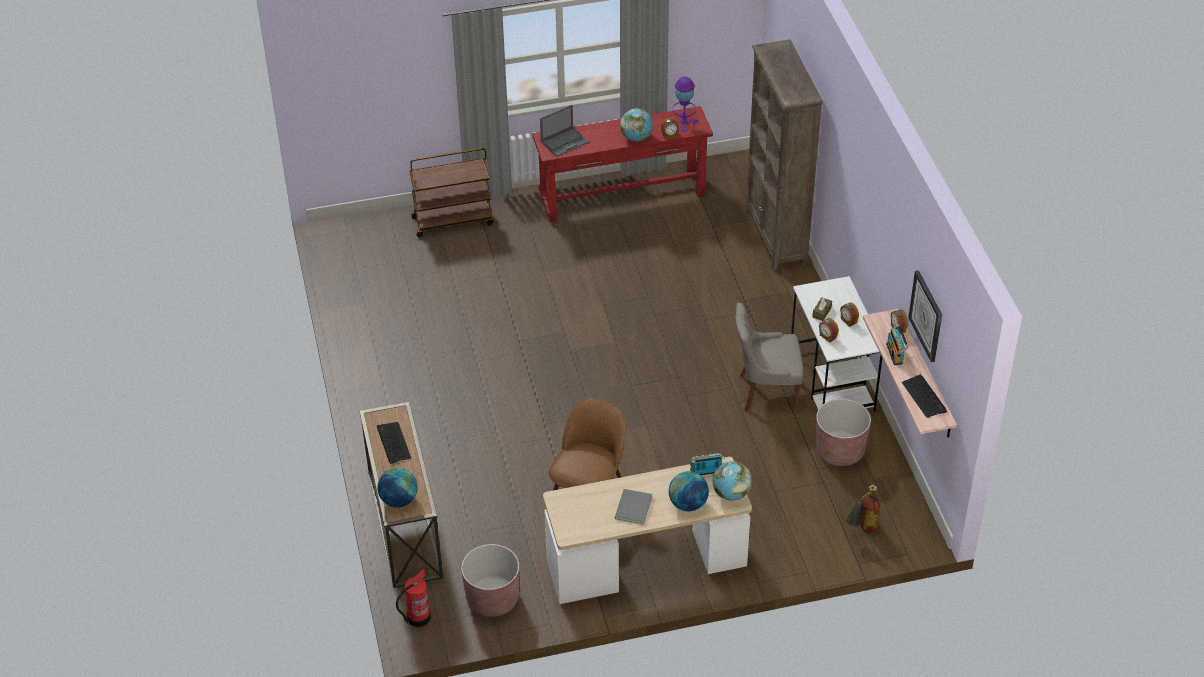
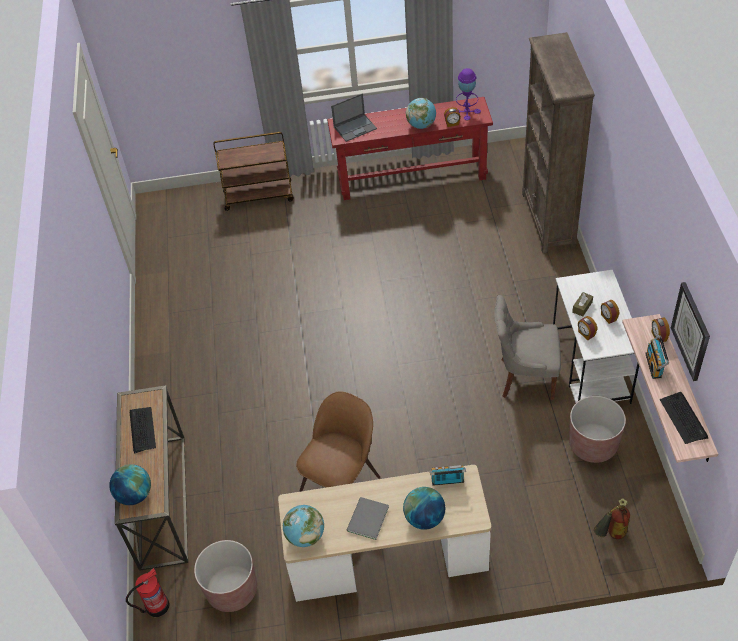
camera: 10 degrees right, 5 degrees up
(731, 494) = (470, 509): globe -> globe (305, 536)

